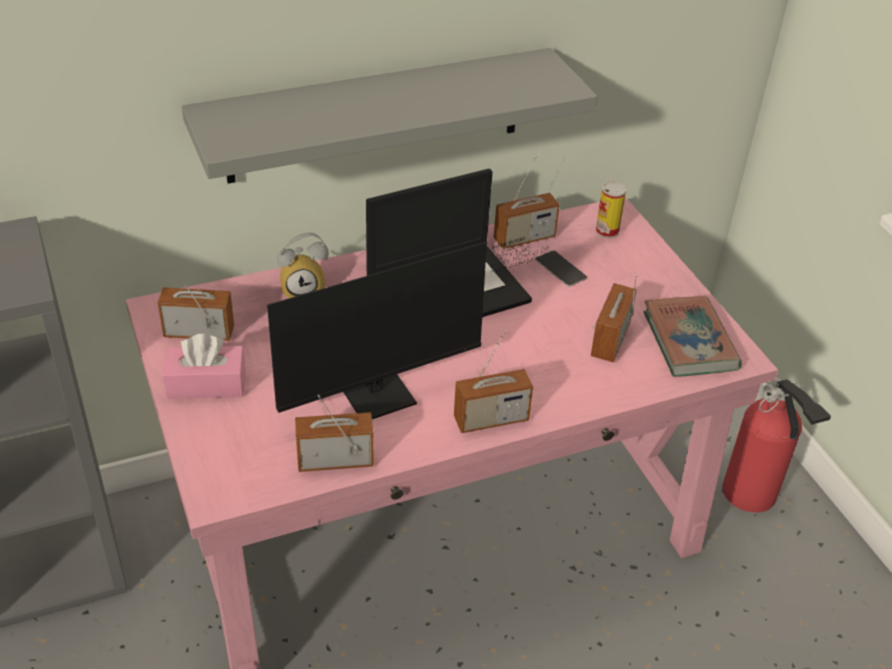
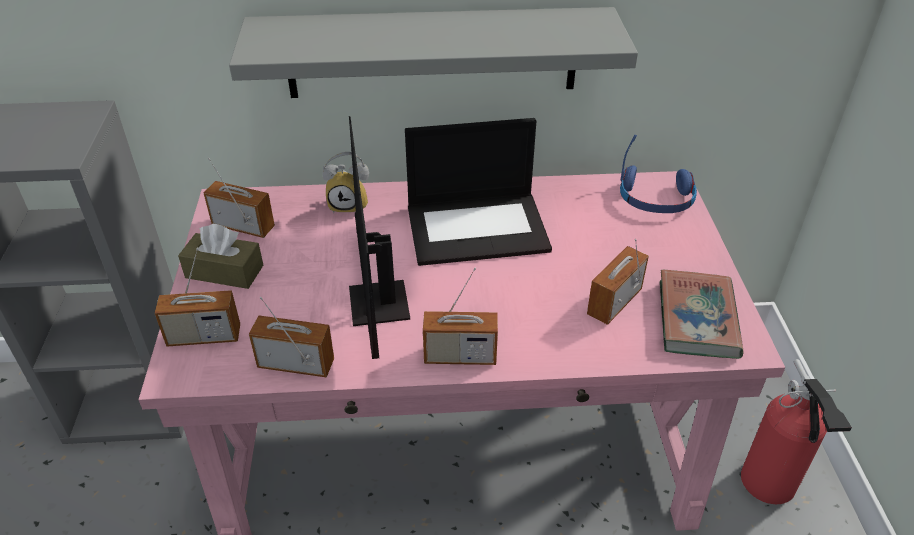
camera: 20 degrees right, 0 degrees up
(206, 384) = (224, 271): pink tissue box -> brown tissue box
(388, 392) = (377, 311): monitor -> monitor turned 90 degrees clockwise
(524, 238) = (571, 193): radio -> radio (204, 336)
(561, 268) = (594, 226): phone -> none
(607, 231) = (656, 199): can -> blue headphones

